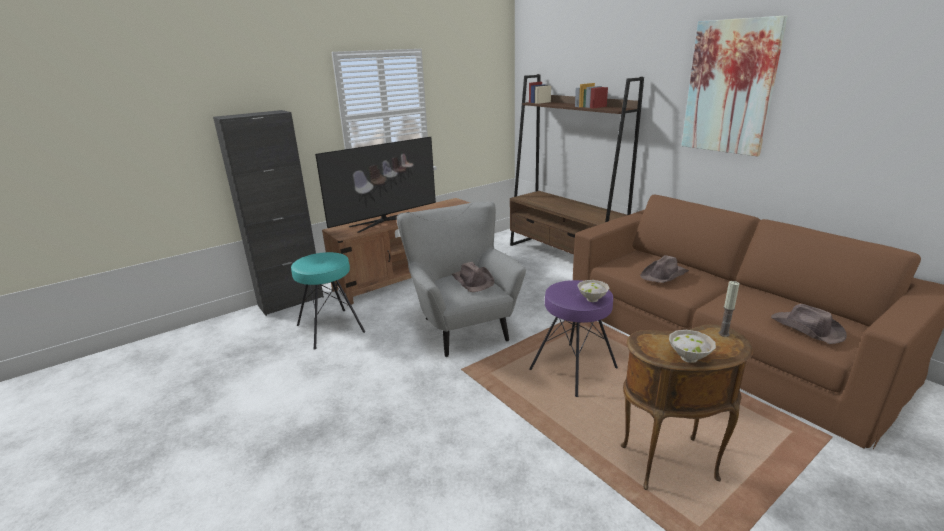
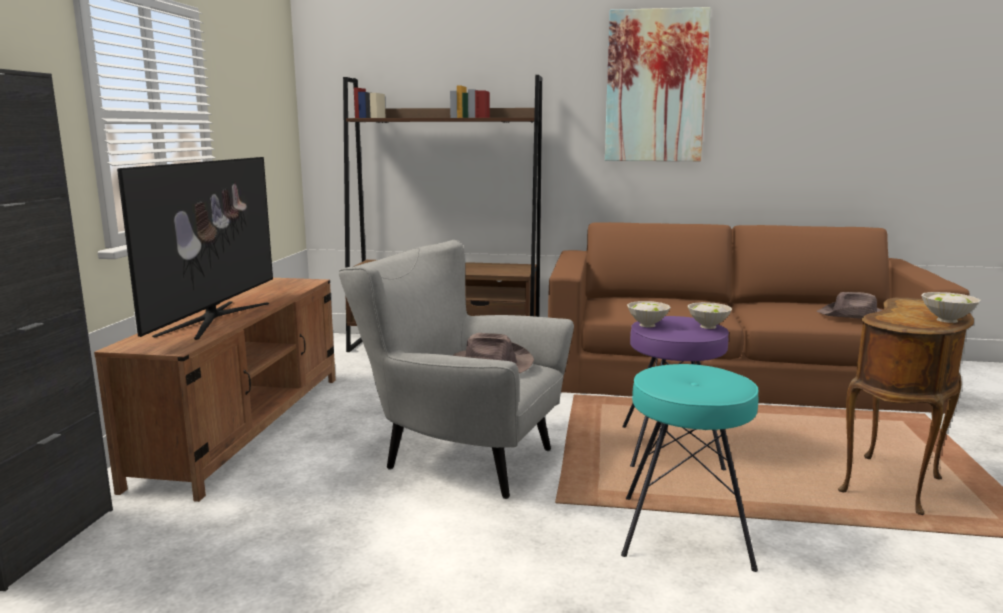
camera: 45 degrees left, 10 degrees down
(331, 328) = (227, 545): turquoise stool -> turquoise stool (685, 531)
(559, 285) = (647, 325): none -> white bowl
(664, 275) = (672, 308): brown hat -> none
(724, 334) = (915, 301): candle -> none

